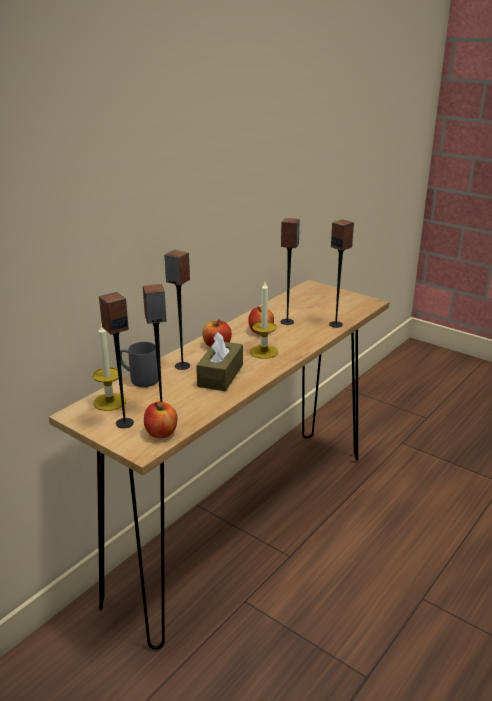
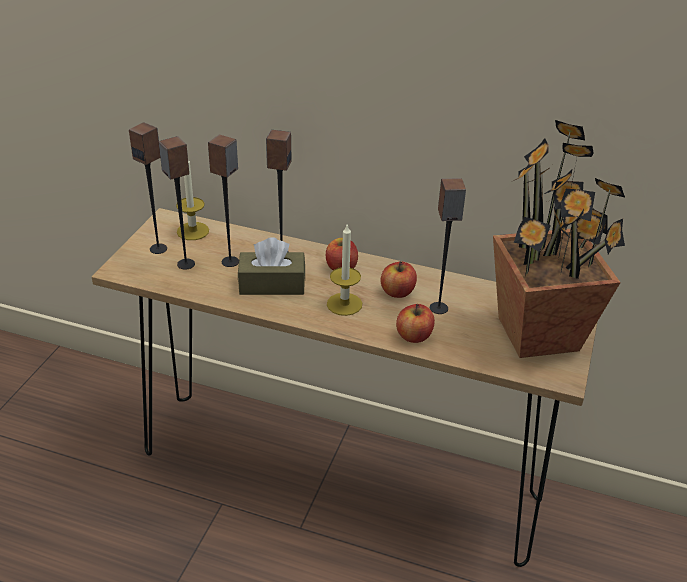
camera: 70 degrees right, 10 degrees up
(138, 379) = (242, 236): grey mug -> none
(161, 433) = (147, 273): apple -> apple (414, 336)
(329, 300) = (539, 335): none -> potted plant
(336, 324) = (459, 352): speaker -> speaker (230, 262)

